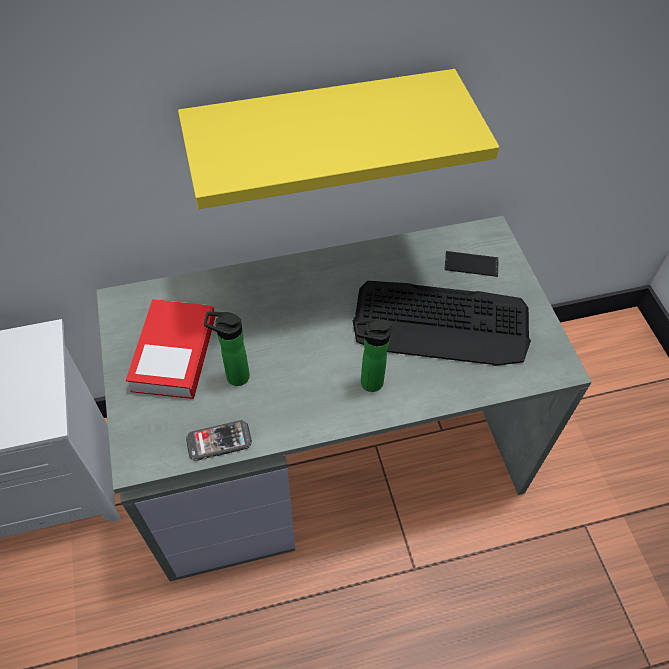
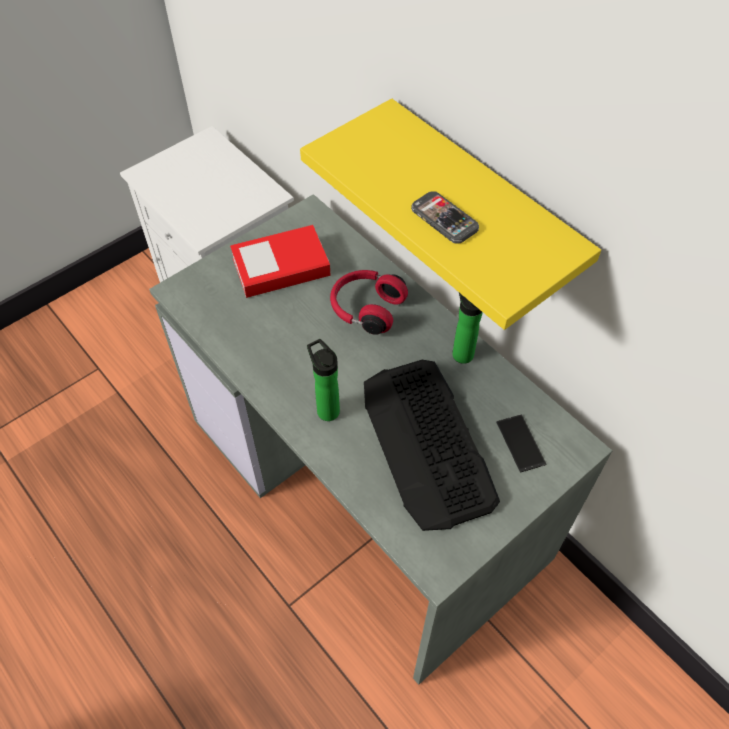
camera: 65 degrees right, 0 degrees up
(219, 441) = (217, 331): phone -> phone (444, 219)
(234, 376) = (281, 313): bottle -> bottle (461, 352)
(273, 306) = (366, 308): none -> red headphones

